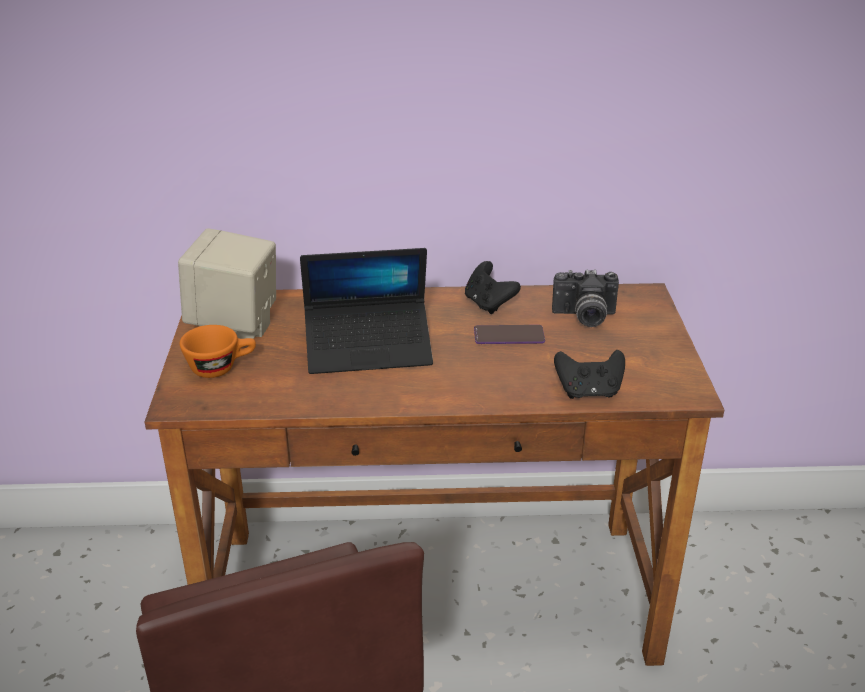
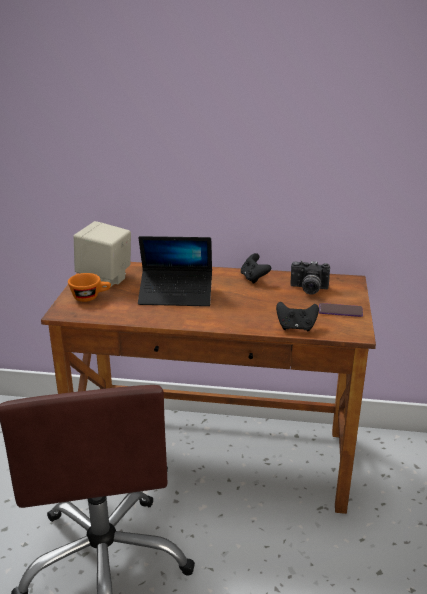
camera: 10 degrees right, 5 degrees down
(509, 336) = (259, 295): phone -> phone (340, 311)

